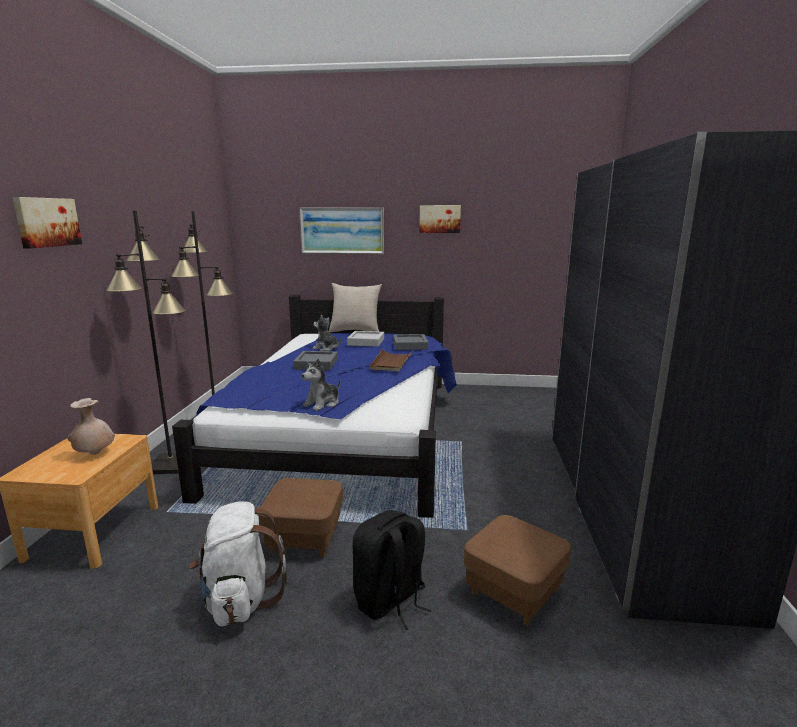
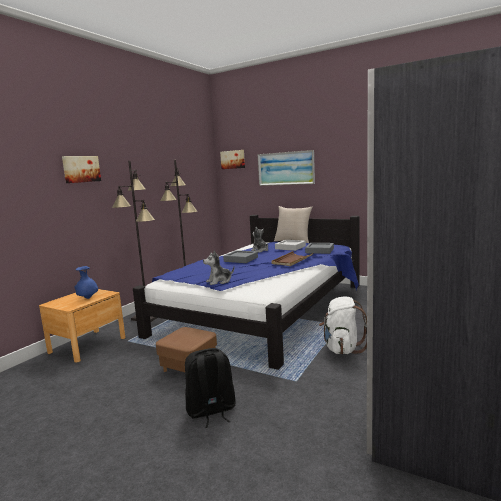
camera: 25 degrees right, 5 degrees down
(95, 454) = (88, 298): beige vase -> blue vase
(240, 599) = (130, 391): white backpack -> white backpack (342, 348)
(440, 219) = (355, 155): picture -> picture (233, 159)
(514, 591) = (297, 424): brown ottoman -> none

